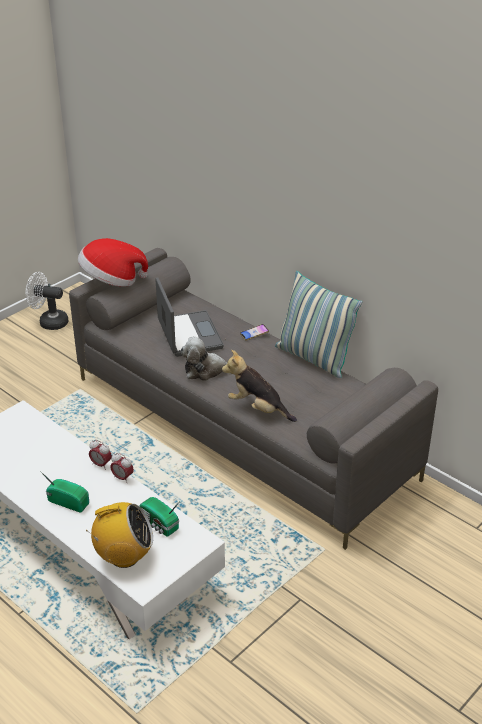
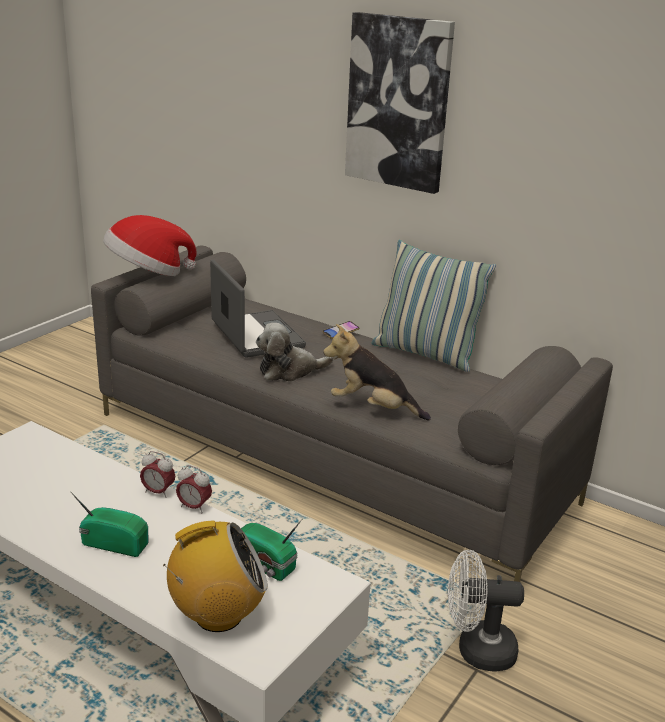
camera: 10 degrees left, 10 degrees down
(49, 322) = (54, 357): white fan -> white fan (476, 650)
(293, 173) = (399, 102): none -> picture

